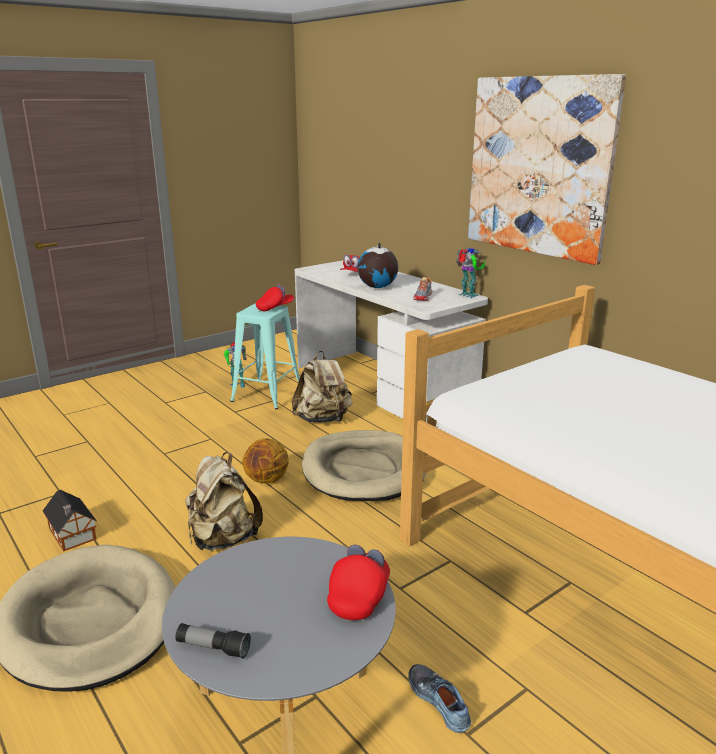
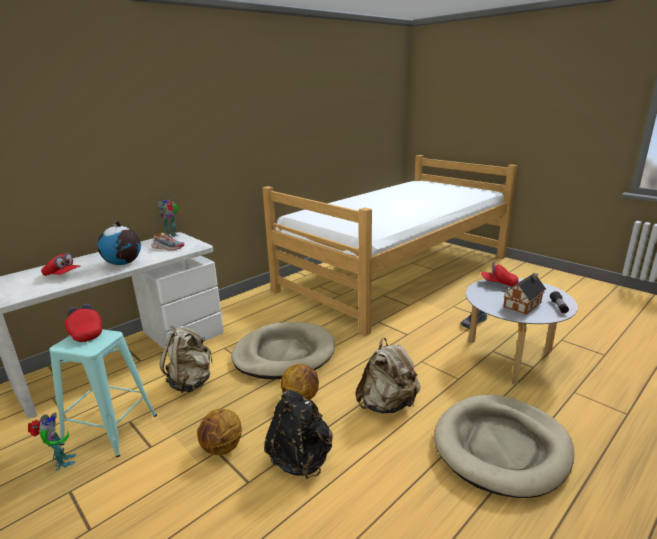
camera: 95 degrees left, 0 degrees up
(72, 535) = (413, 503): toy house -> toy house (523, 304)
(173, 478) = (301, 459): none -> black backpack
(213, 440) = (222, 448): none -> basketball
(539, 167) = (193, 128): picture -> none

